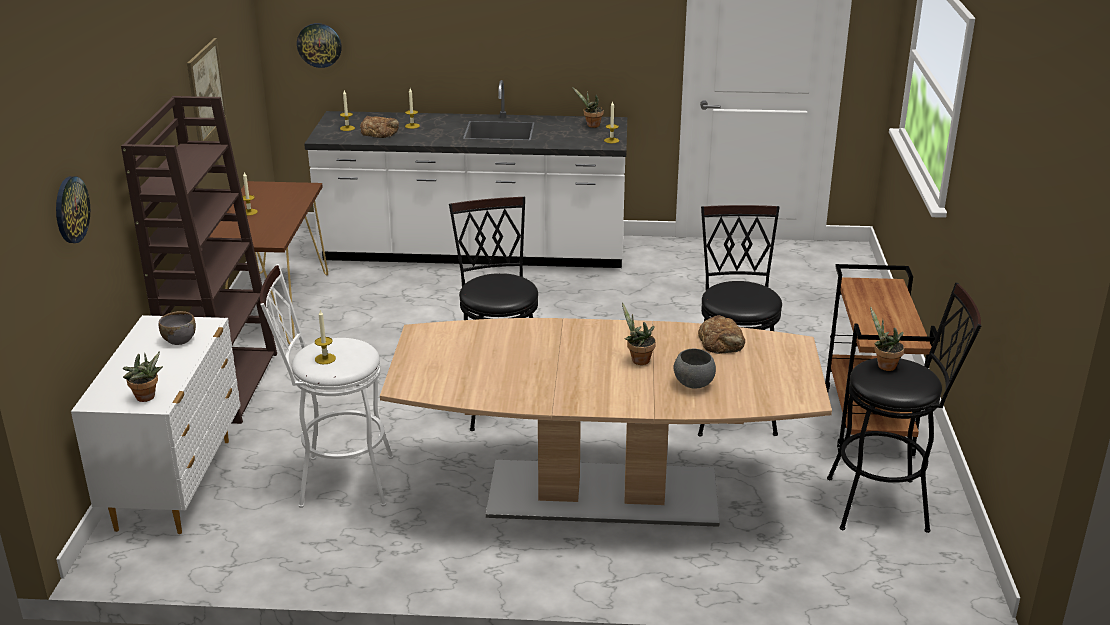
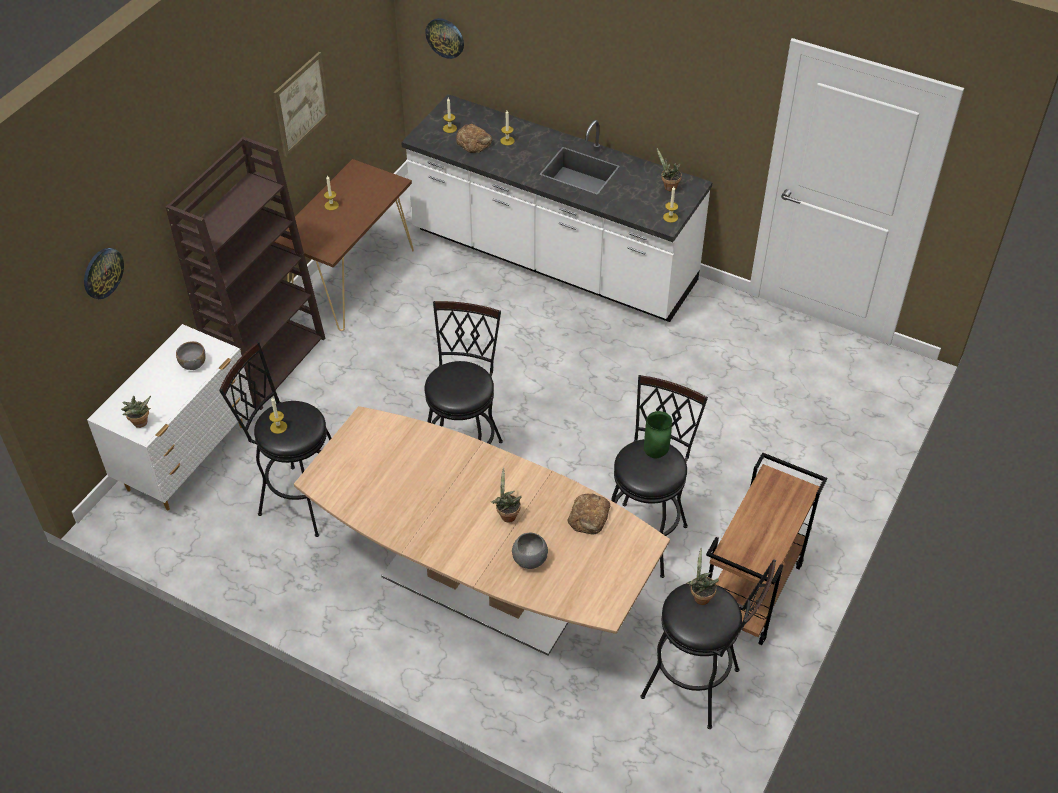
camera: 25 degrees right, 20 degrees up
(337, 481) = (297, 498): white stool -> black stool
(741, 287) = (656, 454): none -> green vase

